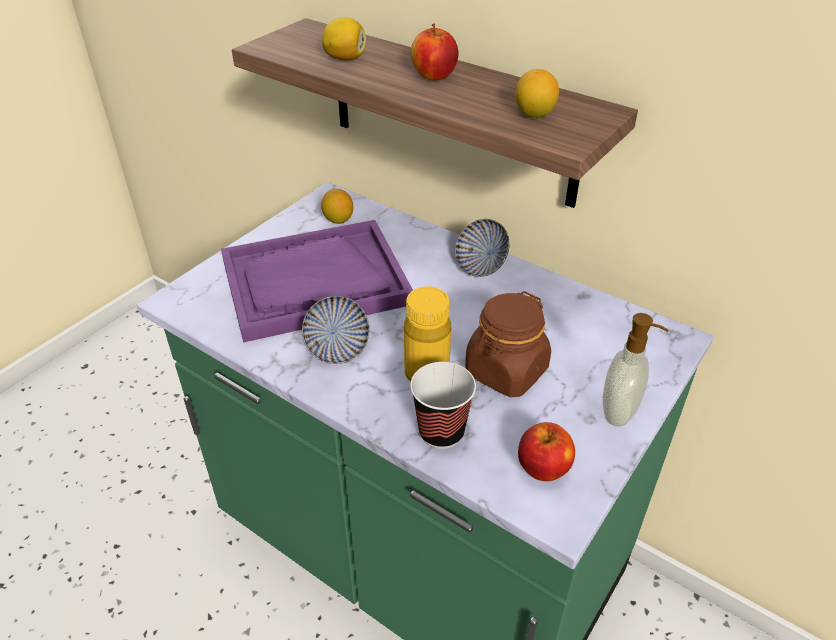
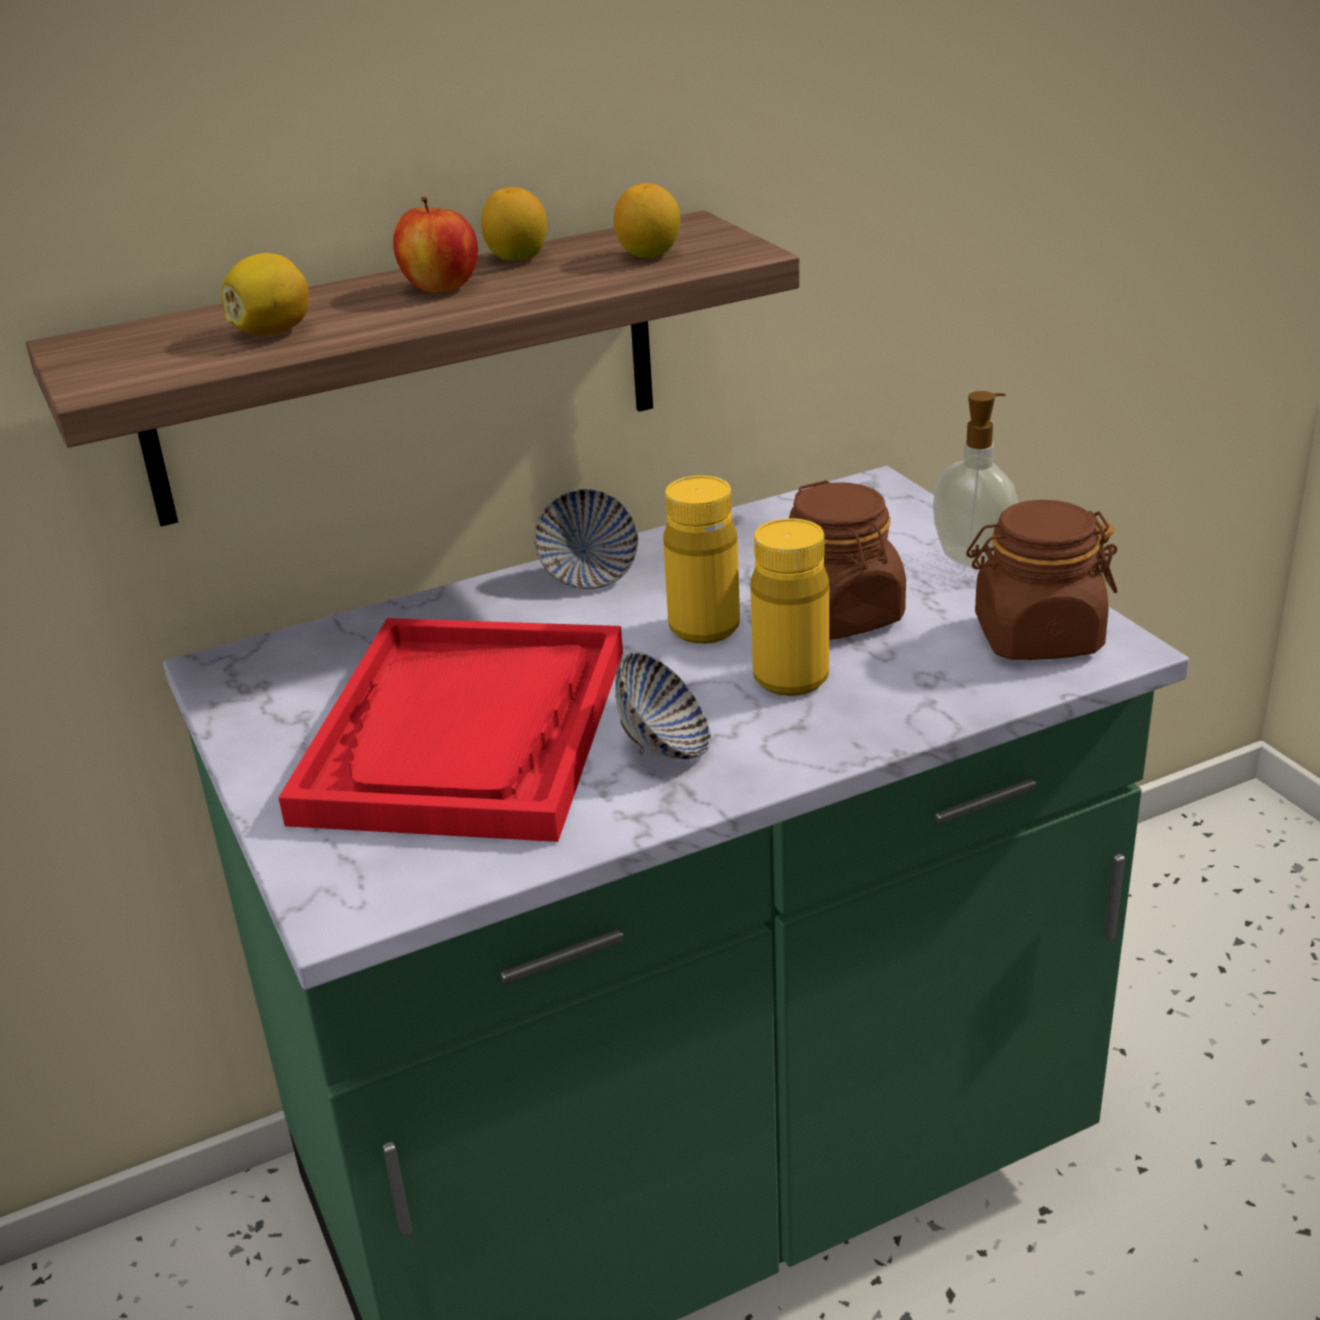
camera: 60 degrees left, 10 degrees down
(314, 283) = (466, 734): purple tray -> red tray
(338, 220) = (308, 672): lemon -> lemon (517, 258)
(441, 432) = (920, 695): cup -> none
(456, 324) = (704, 628): none -> yellow bottle
(543, 468) = (1036, 637): apple -> brown jar

